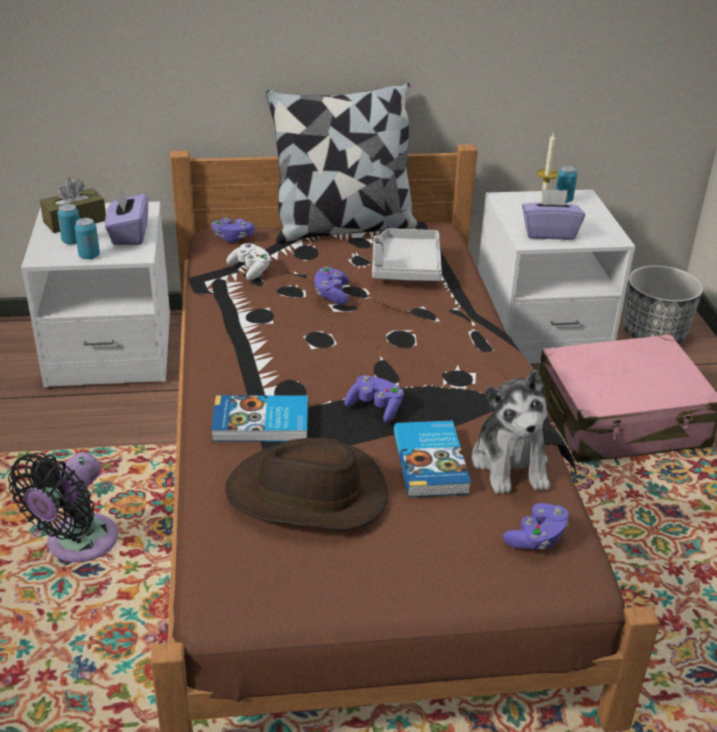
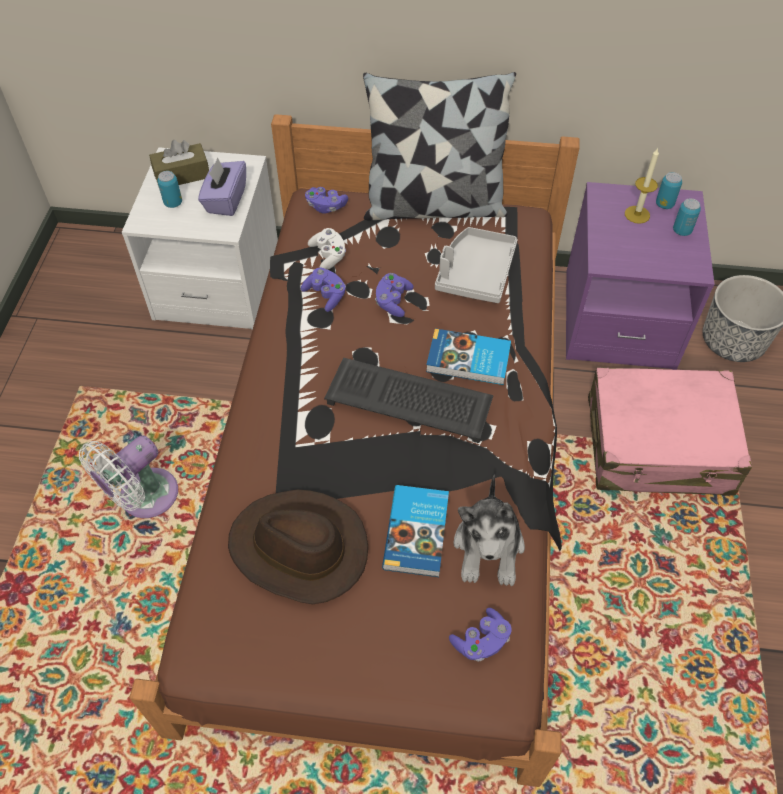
camera: 15 degrees right, 20 degrees up
(77, 545) = (144, 498): black fan -> white fan
(89, 256) = (183, 225): can -> can (682, 231)
(261, 424) = (283, 456): book -> book (468, 361)
(375, 408) = (388, 455): purple game controller -> purple game controller (325, 295)
(381, 363) = (411, 400): none -> keyboard
(539, 331) = (618, 320): white nightstand -> purple nightstand
(549, 233) = (630, 252): purple tissue box -> none

